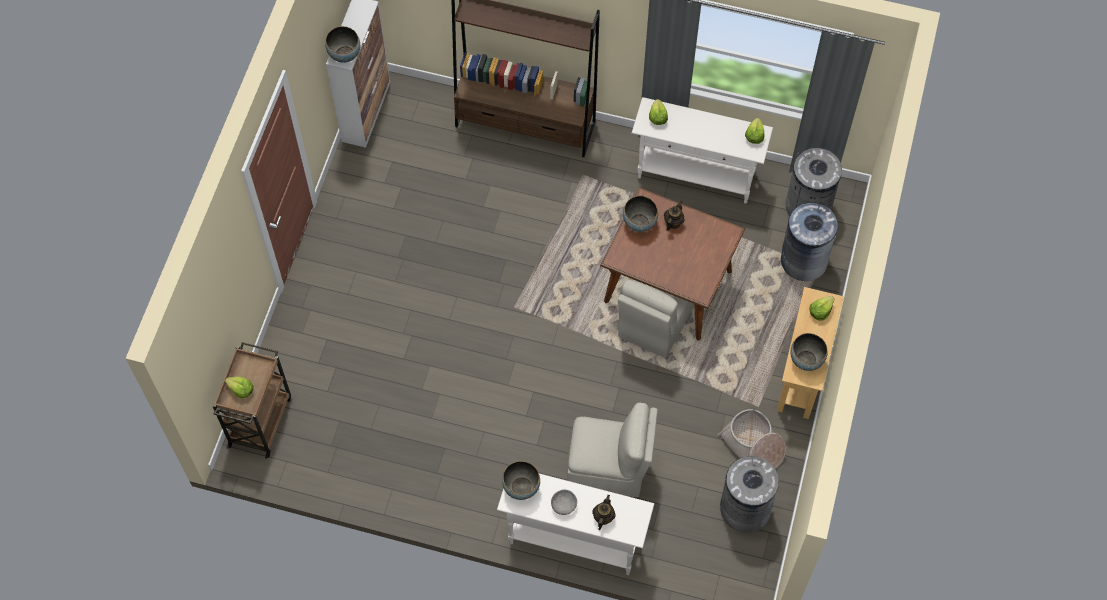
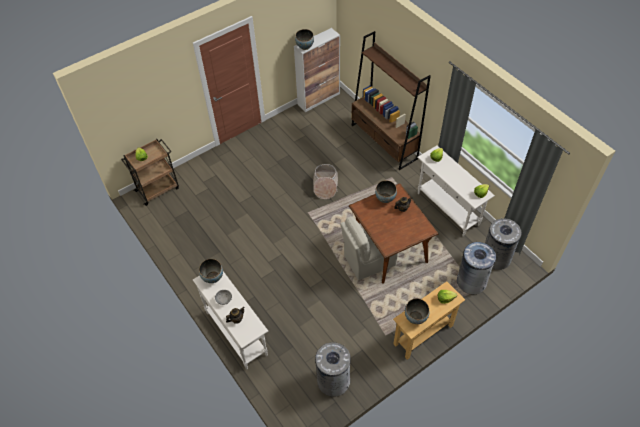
camera: 40 degrees right, 10 degrees down
(608, 468) = (284, 312): beige chair -> none
(753, 445) = (365, 352): basket -> basket (325, 185)

